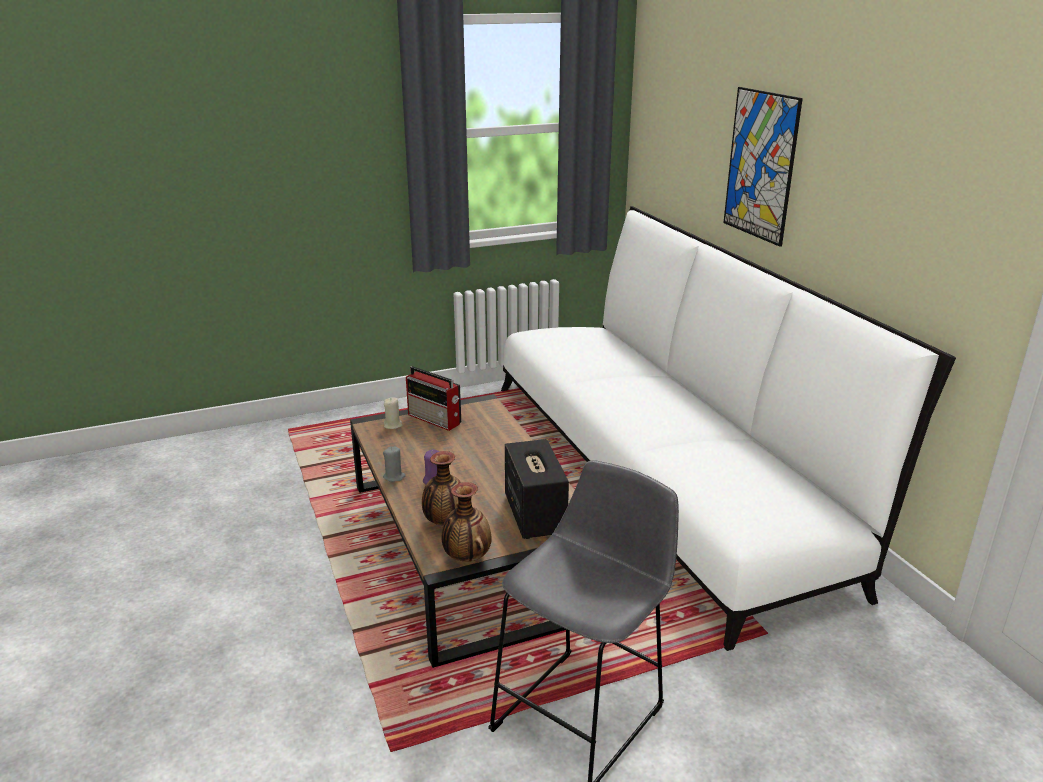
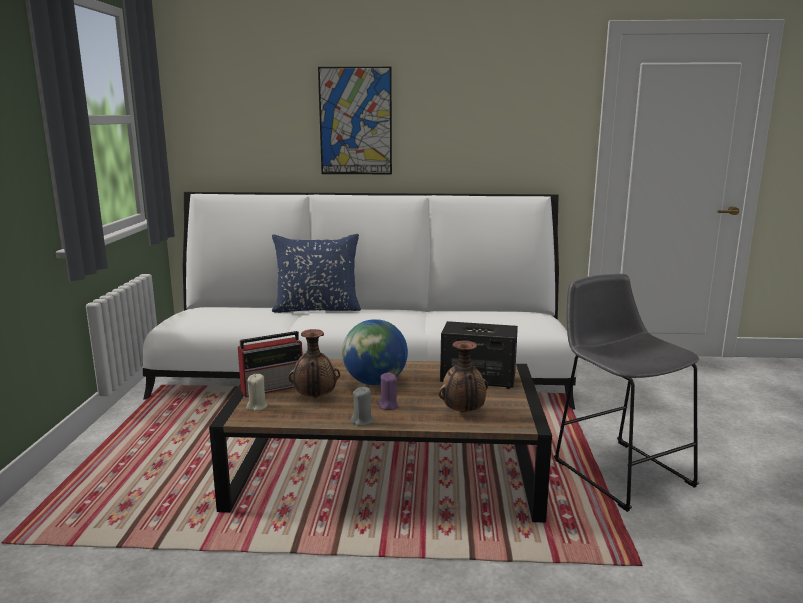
camera: 65 degrees left, 10 degrees down
(466, 557) = (522, 413): vase -> vase (315, 397)
(481, 461) = (375, 382): none -> globe
(647, 377) = (317, 308): none -> blue pillow

